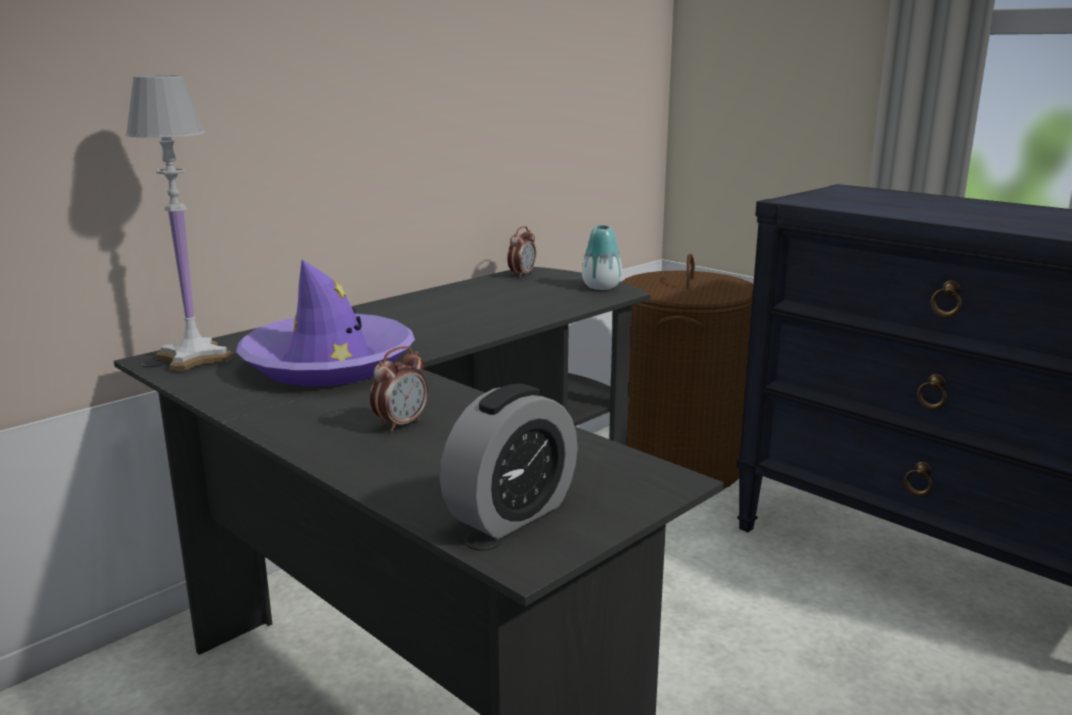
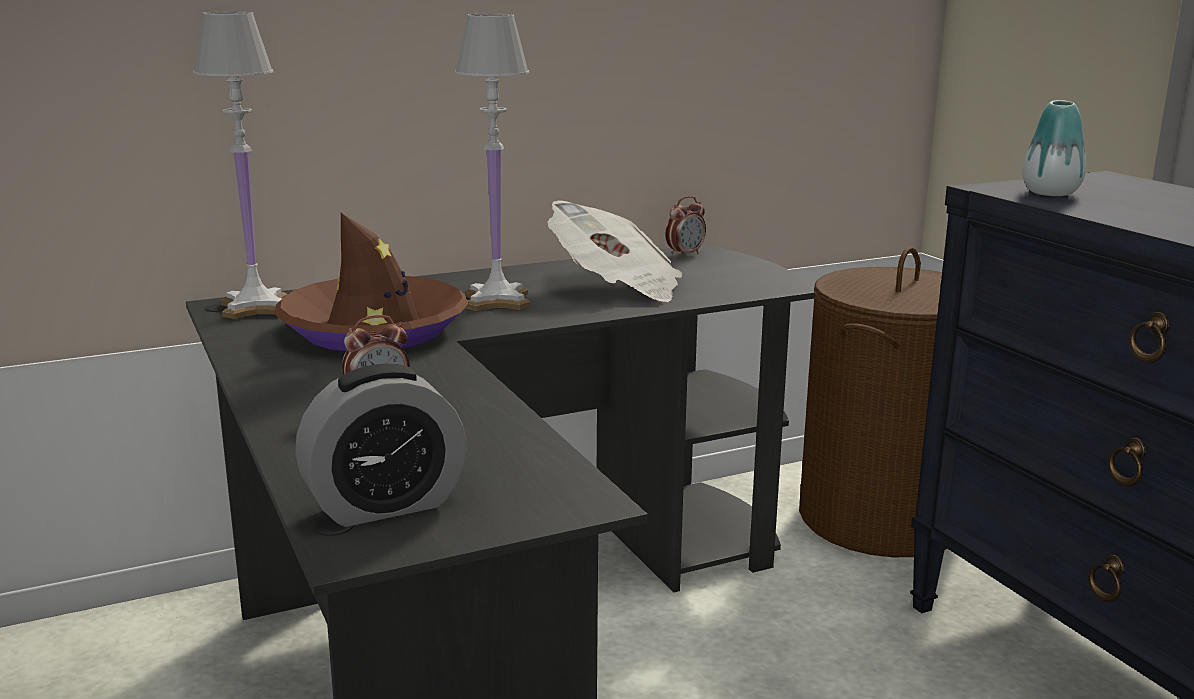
camera: 20 degrees right, 0 degrees up
(328, 364) = (374, 329): purple hat -> brown hat
(410, 328) = (496, 301): none -> white table lamp
(497, 306) = (617, 287): none -> newspaper
(601, 287) = (763, 278): vase -> vase (1050, 193)

